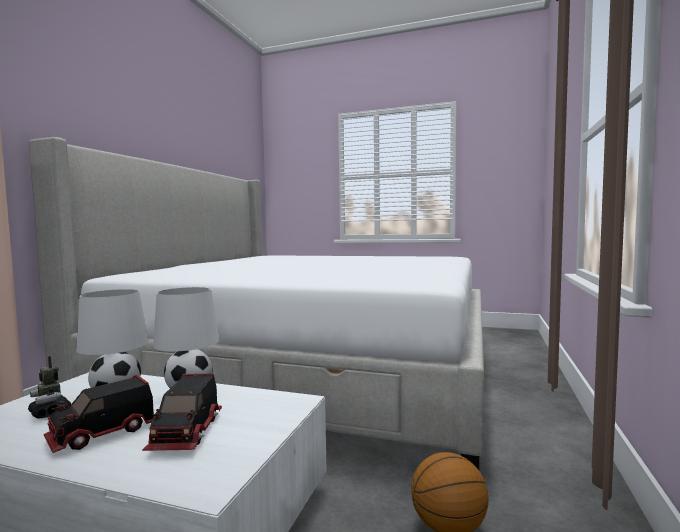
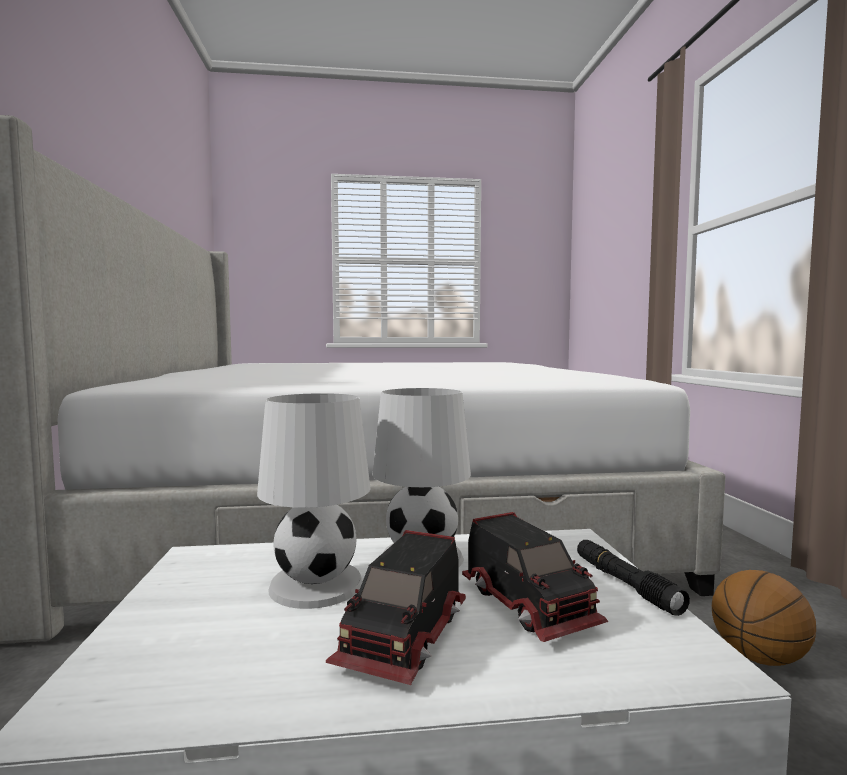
camera: 25 degrees left, 0 degrees up
(50, 412) = (232, 628): toy robot -> none
(264, 434) = (625, 584): none -> black flashlight

